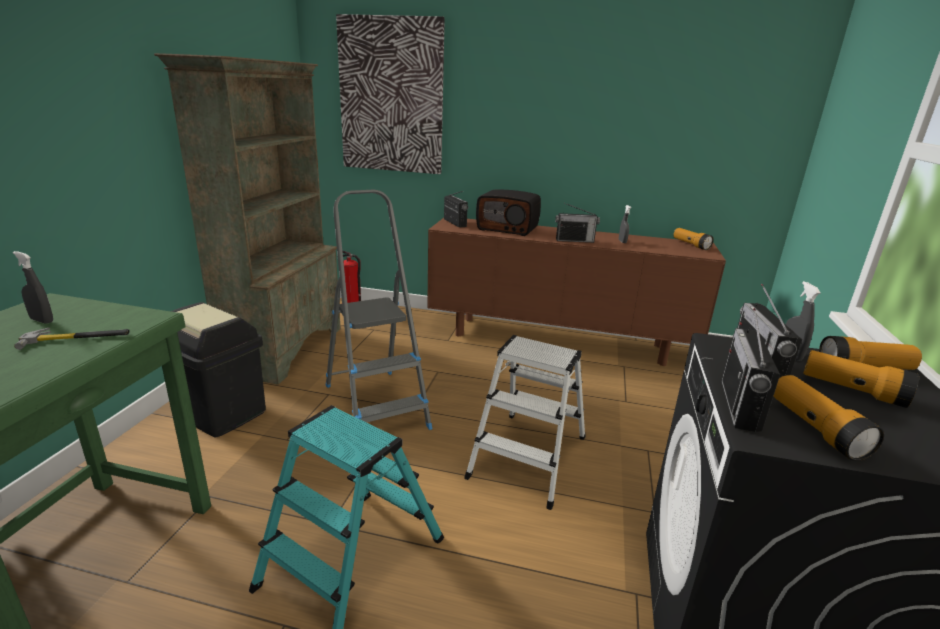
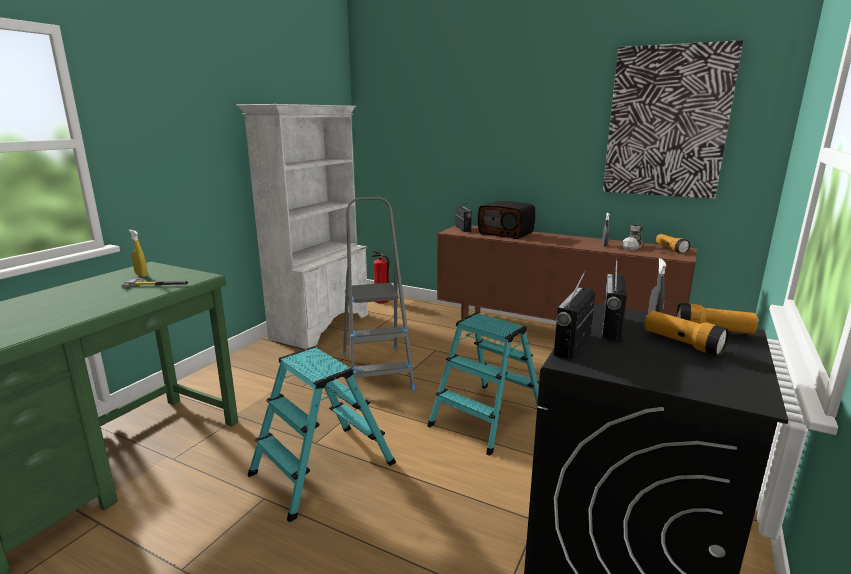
camera: 15 degrees right, 5 degrees down
(42, 320) = (141, 275): grey spray bottle -> yellow spray bottle
(222, 413) = (262, 365): black trash can -> none
(284, 349) = (320, 326): green bookcase -> white bookcase
(391, 96) = (417, 128): picture -> picture (667, 122)
(528, 456) = (487, 416): white step ladder -> turquoise step ladder
(574, 240) = (559, 243): radio -> none
(651, 243) = (632, 247): none -> shoe
(816, 429) = (620, 362): flashlight -> none

